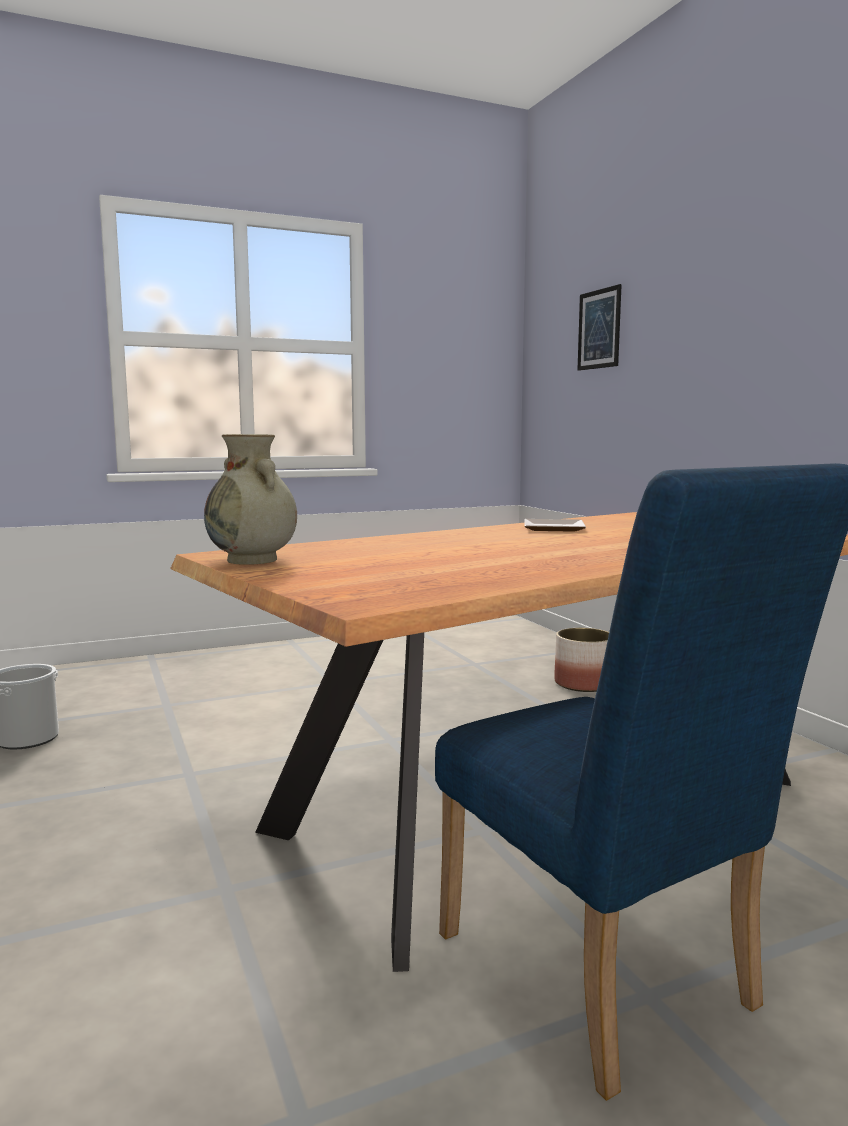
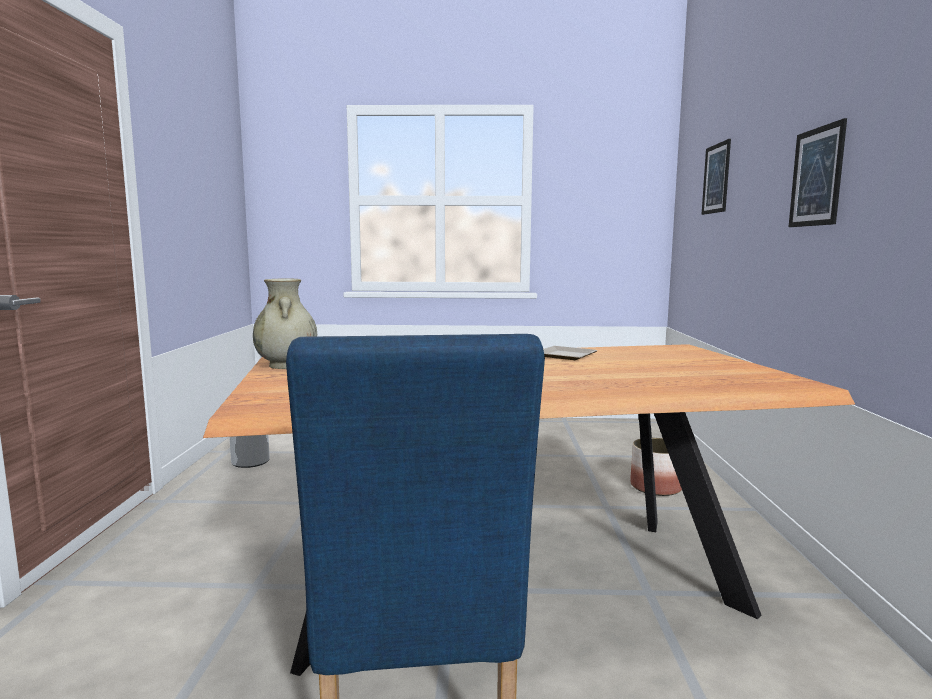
camera: 25 degrees right, 0 degrees up
(762, 327) = (816, 177): none -> picture

